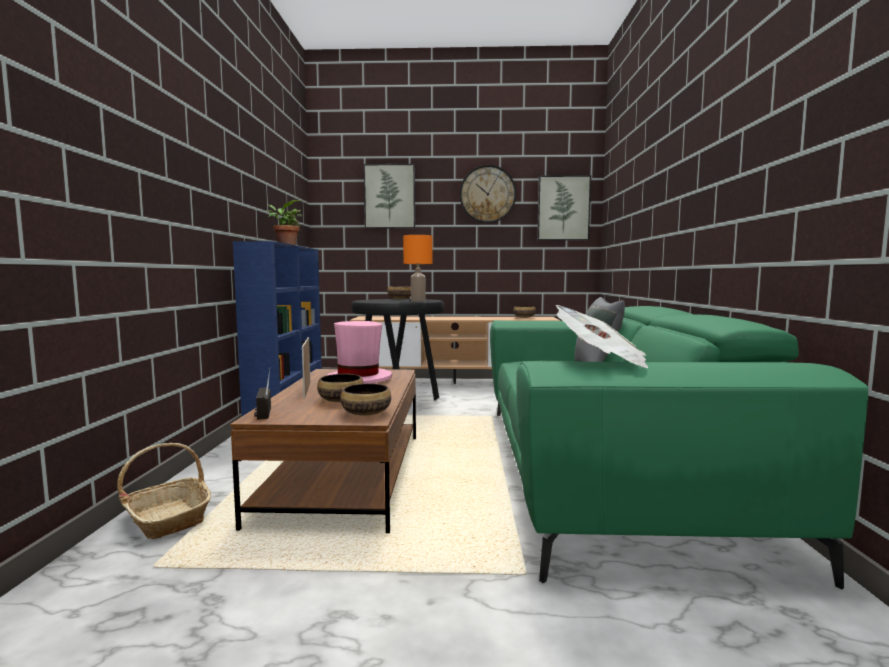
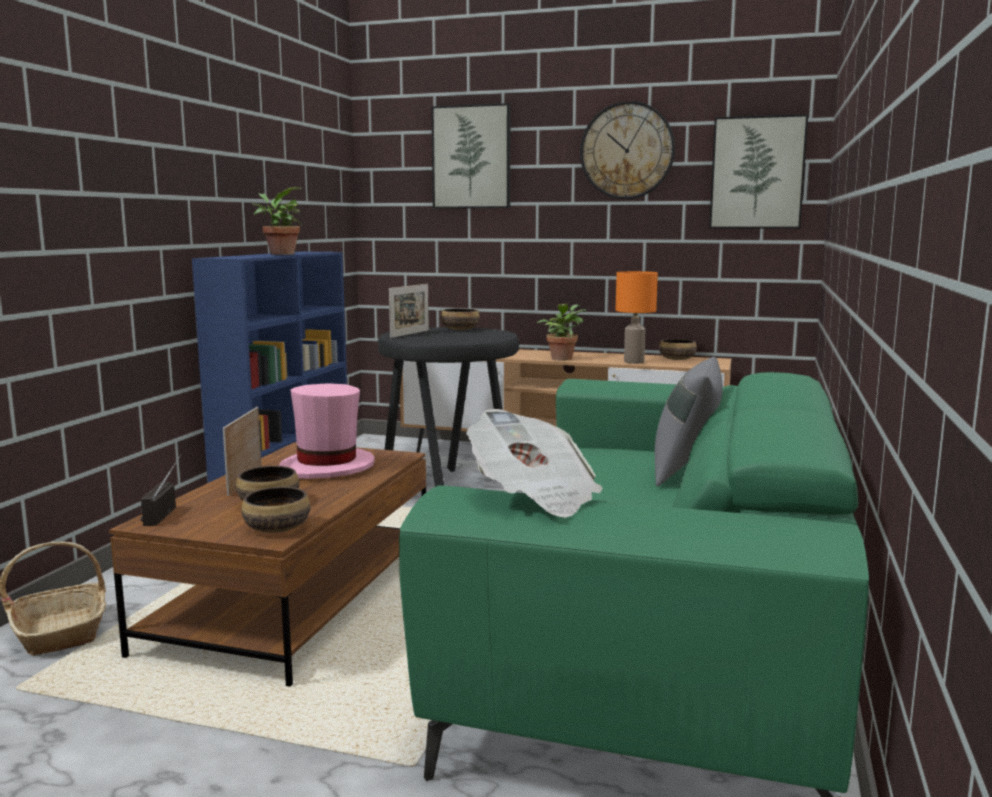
camera: 15 degrees right, 5 degrees up
(372, 300) = (410, 334): none -> picture frame
(418, 301) = (475, 337): orange table lamp -> orange table lamp (634, 362)
(457, 319) = (562, 358): none -> potted plant

